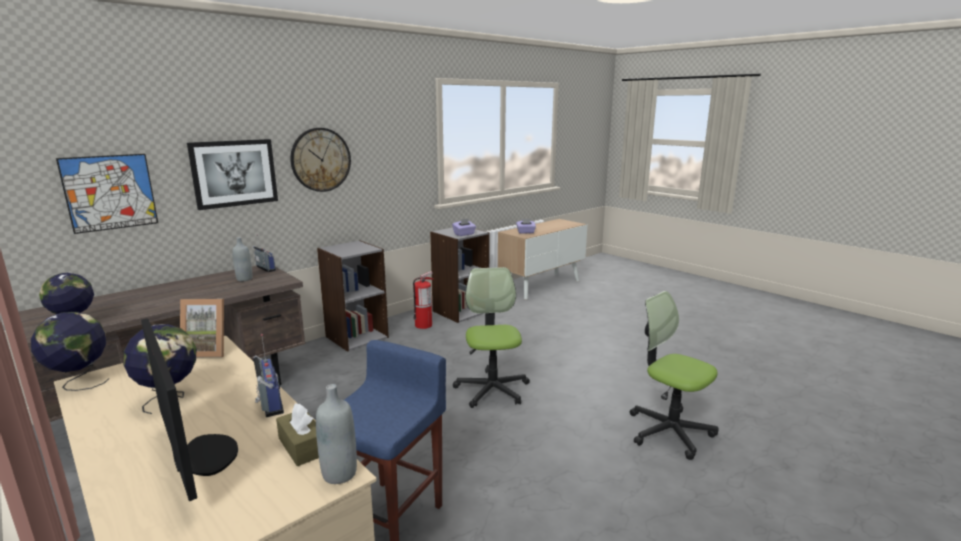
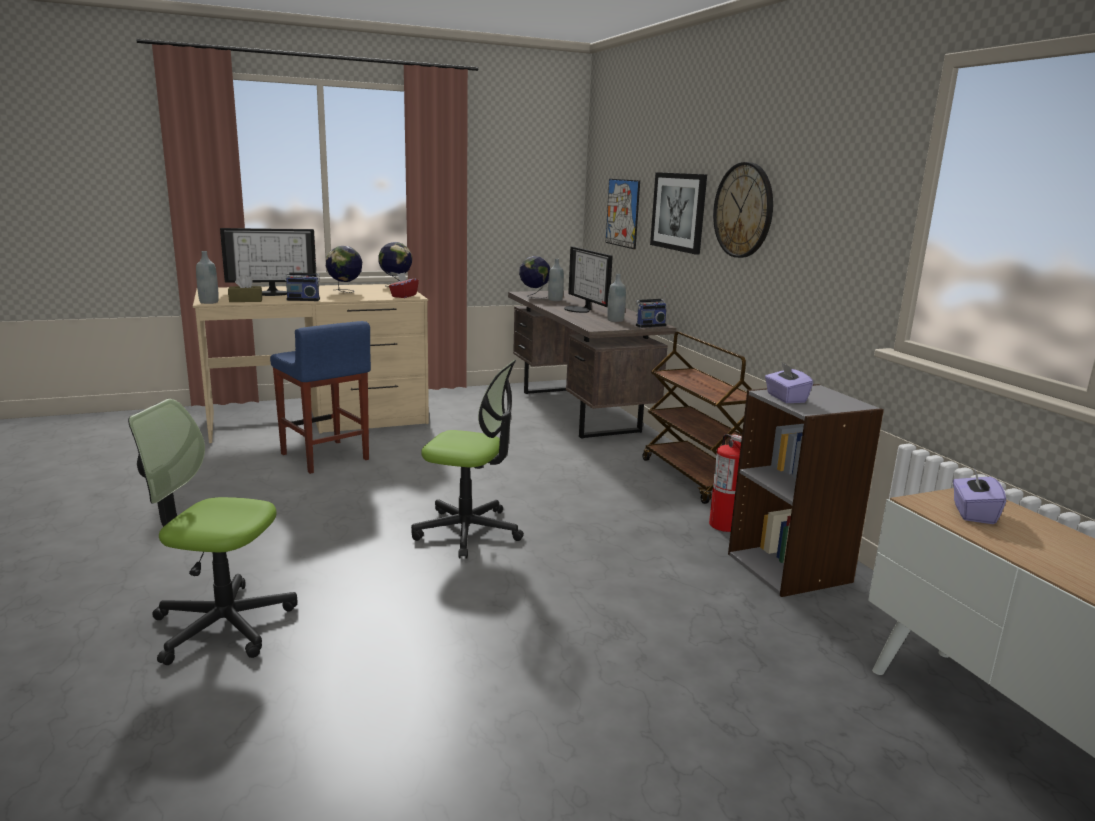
camera: 110 degrees right, 0 degrees up
(109, 312) = (555, 300): none -> grey bottle
(183, 295) = (580, 309): none -> monitor
(208, 350) = (403, 296): picture frame -> red tissue box
(356, 337) = (695, 478): grey bookcase -> brown cart
(669, 431) = (222, 624): office chair -> office chair turned 150 degrees counterclockwise

